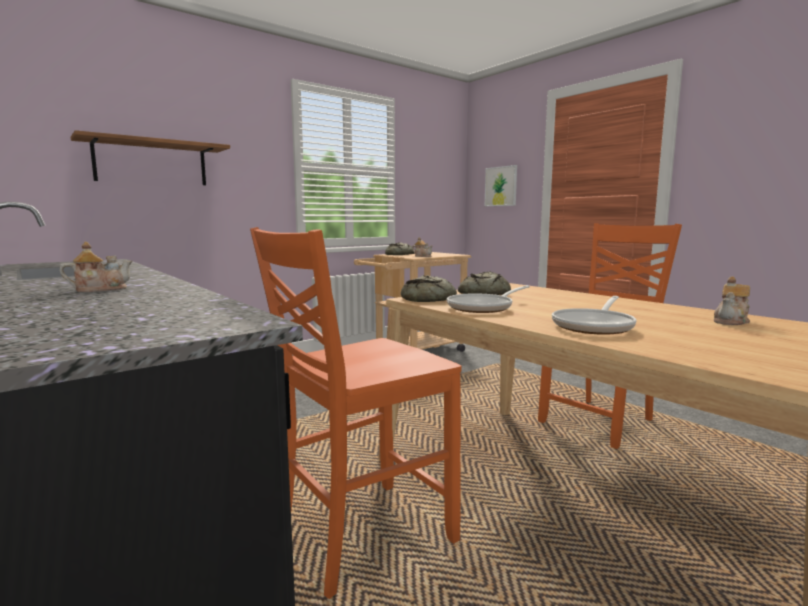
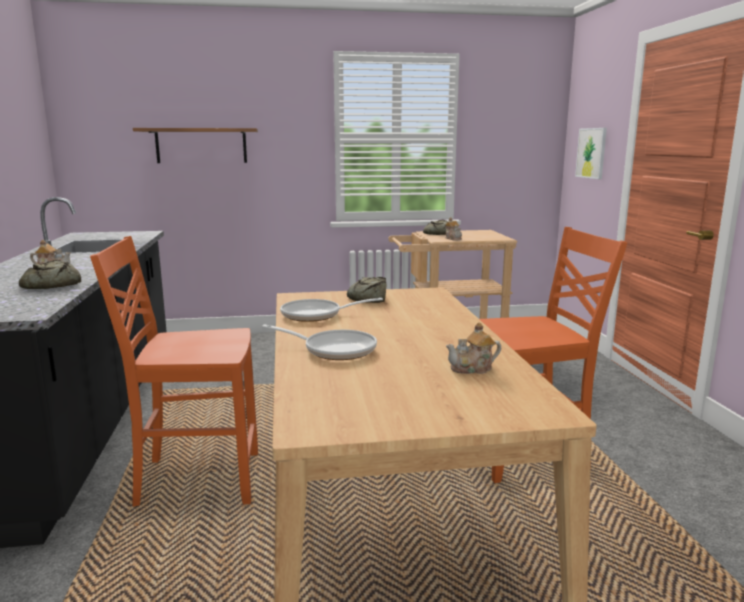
camera: 30 degrees right, 5 degrees up
(429, 299) = (306, 298): bread -> bread (50, 285)
(595, 326) = (334, 349): frying pan -> frying pan turned 135 degrees counterclockwise

